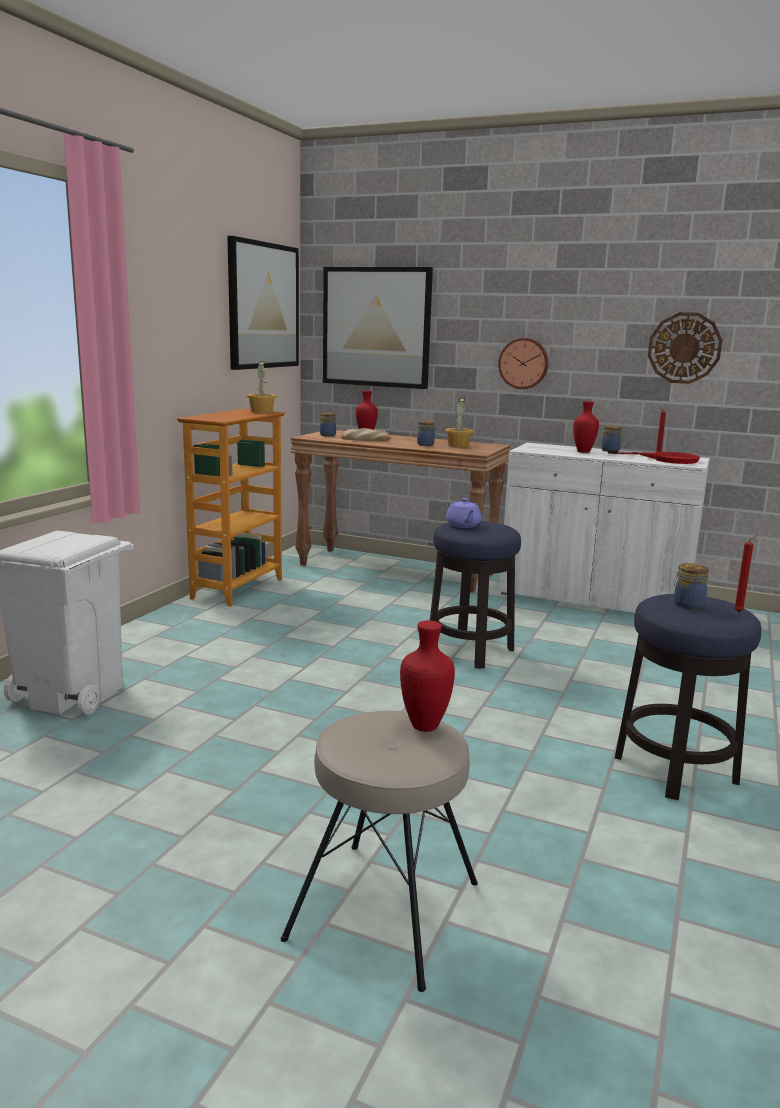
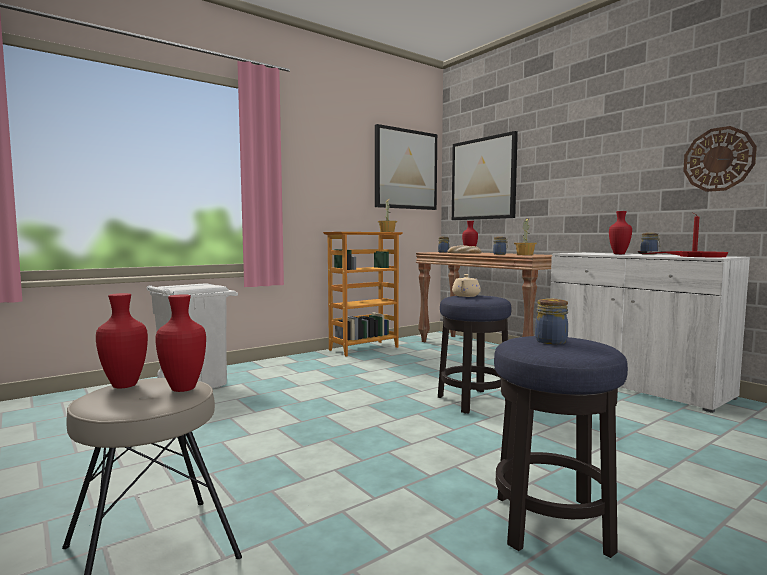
camera: 30 degrees right, 10 degrees down
(354, 736) = (126, 385): none -> red vase
(463, 525) = (465, 296): purple teapot -> beige teapot
(524, 363) = (581, 191): wall clock -> none
(739, 611) = (600, 350): red candle -> none

